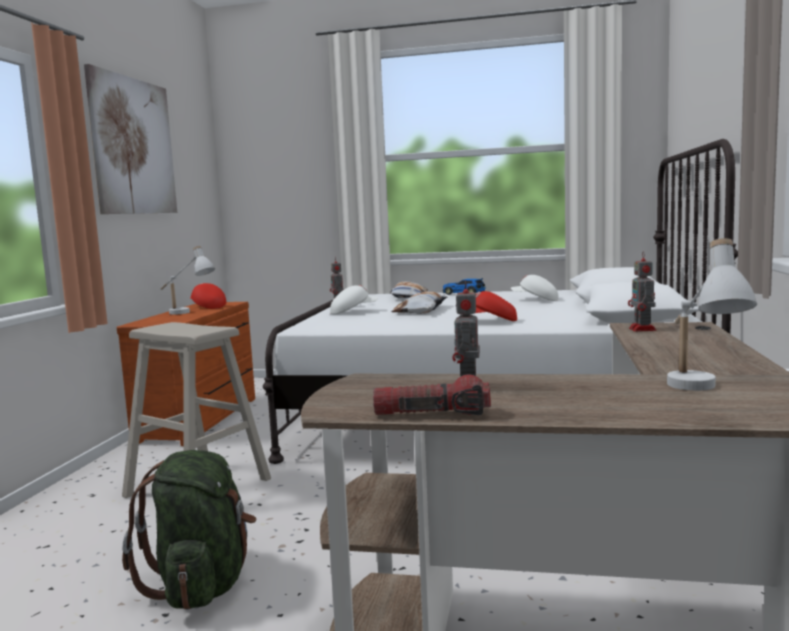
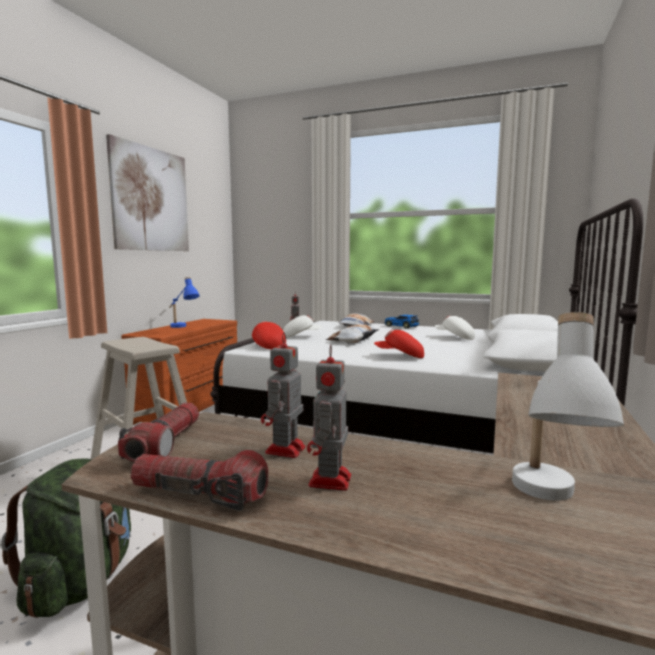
camera: 10 degrees right, 0 degrees up
(187, 314) = (182, 328): white table lamp -> blue table lamp
(207, 307) = (203, 323): red cap -> red cap (267, 346)
(354, 394) = (165, 444): none -> flashlight
(643, 329) = (526, 385): toy robot -> toy robot (330, 482)

